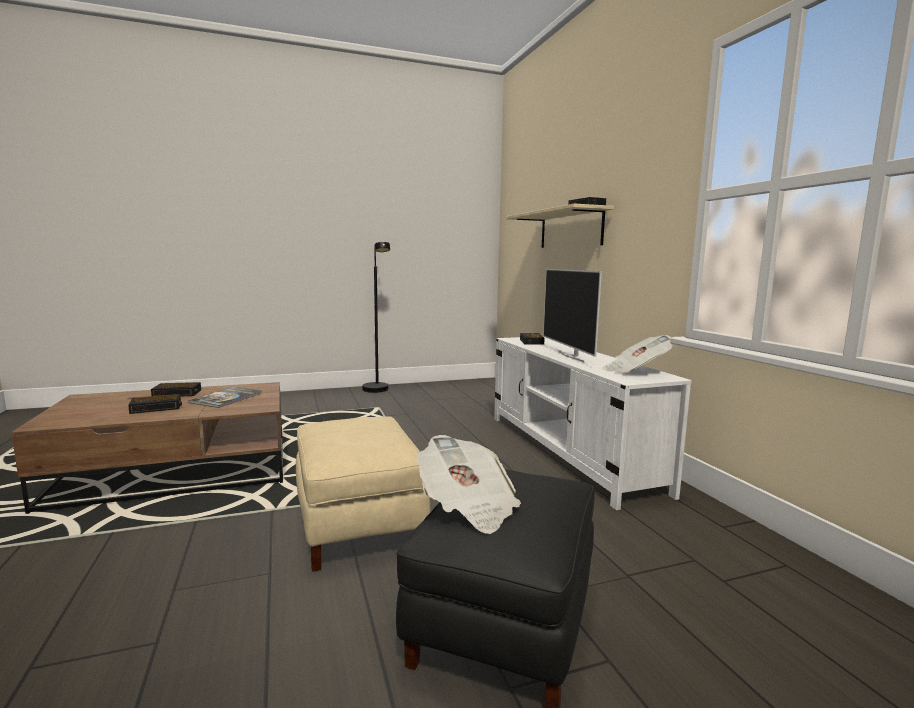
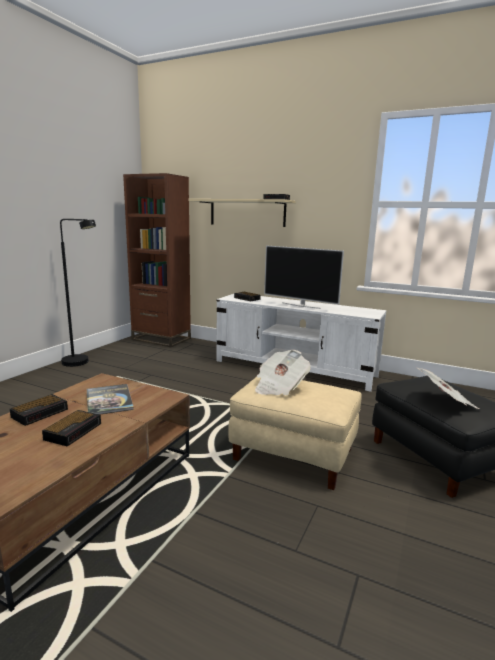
camera: 45 degrees left, 5 degrees up
(487, 387) = (161, 339): none -> brown bookcase
(635, 371) = (355, 309): newspaper -> newspaper (279, 387)

